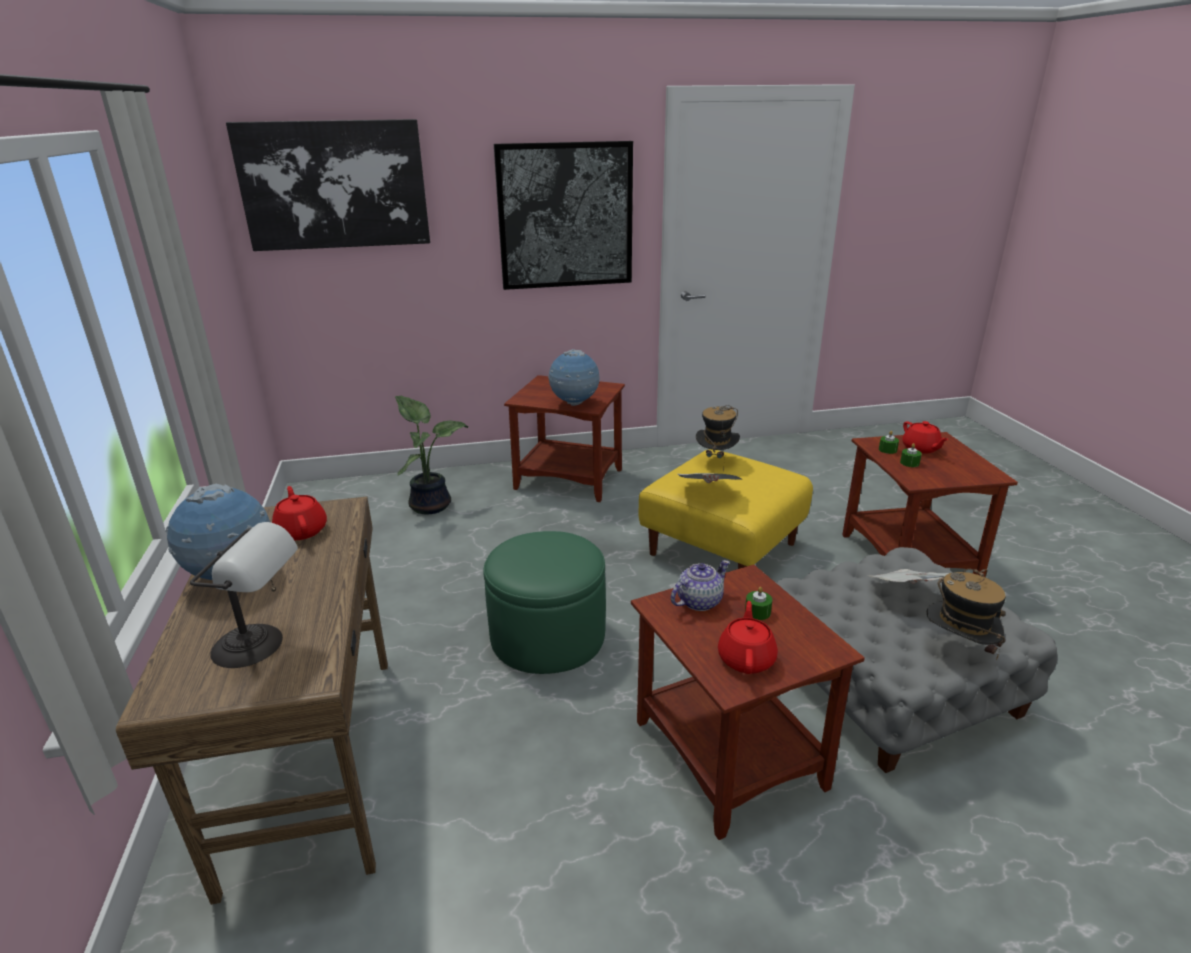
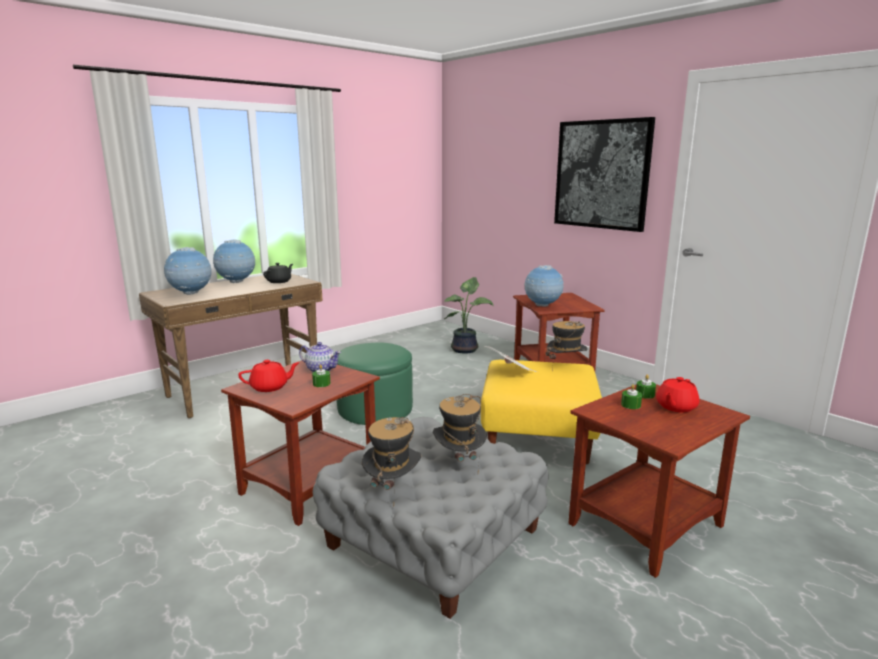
camera: 60 degrees right, 10 degrees down
(261, 645) = (191, 294): table lamp -> globe
(302, 530) = (279, 281): red teapot -> black teapot
(334, 185) = (483, 148): picture -> none
(907, 593) = (459, 462): newspaper -> hat

